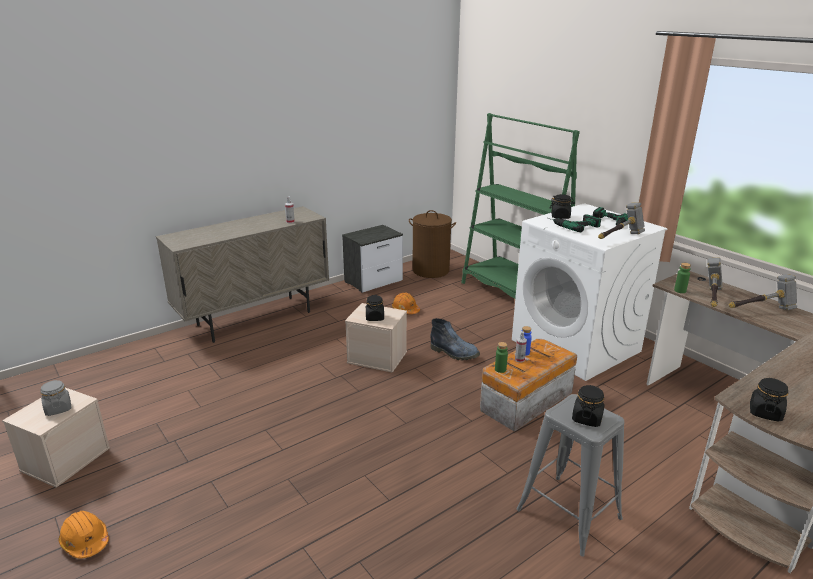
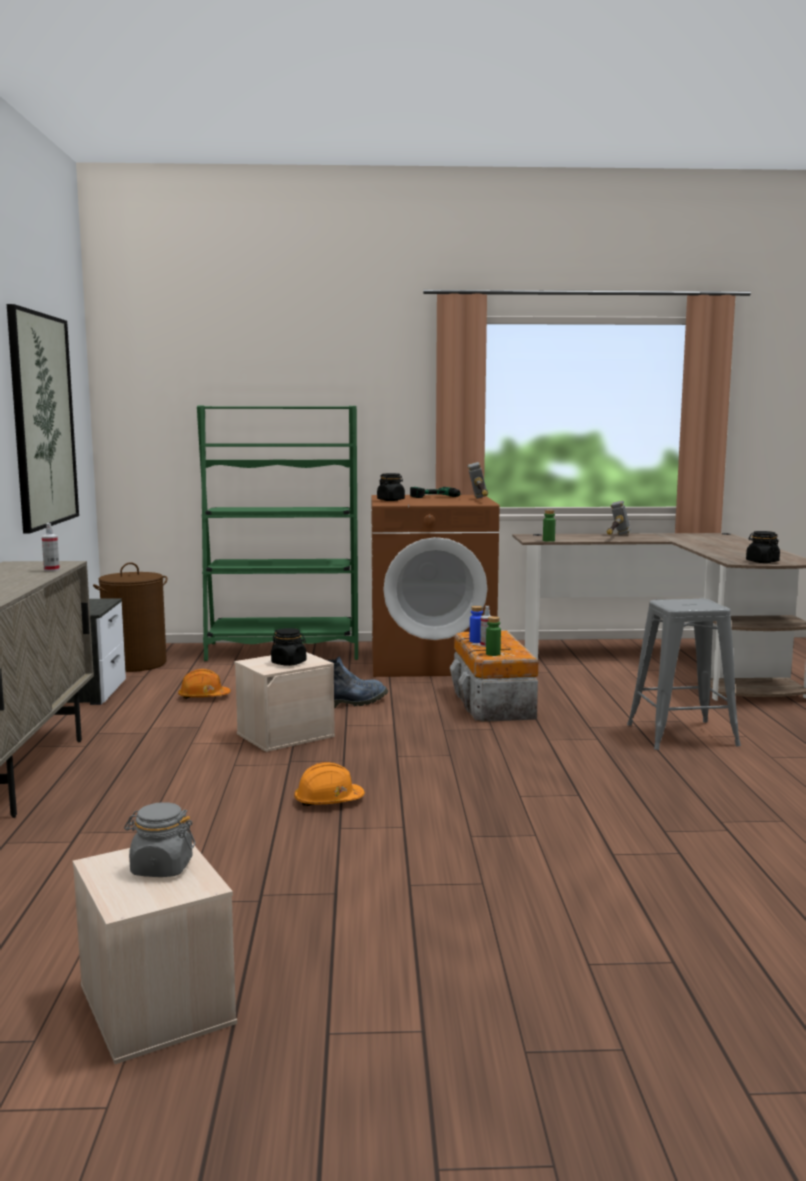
camera: 55 degrees left, 15 degrees down
(85, 541) = (434, 1008): orange hard hat -> orange hard hat (328, 801)
(374, 119) = (42, 420): none -> picture
(572, 224) = (419, 501): power drill -> none
(576, 346) = (432, 661): white washing machine -> brown washing machine
(587, 418) = (694, 604): black jar -> none
(711, 298) = (576, 539): hammer -> none

